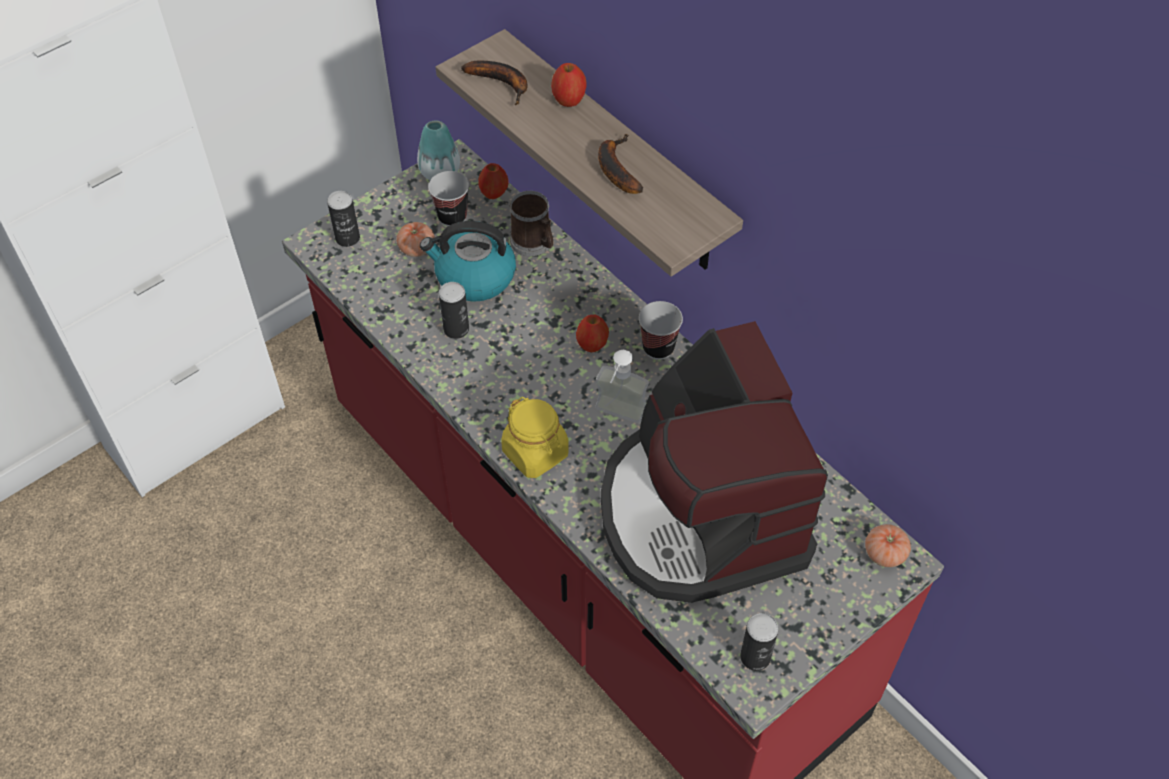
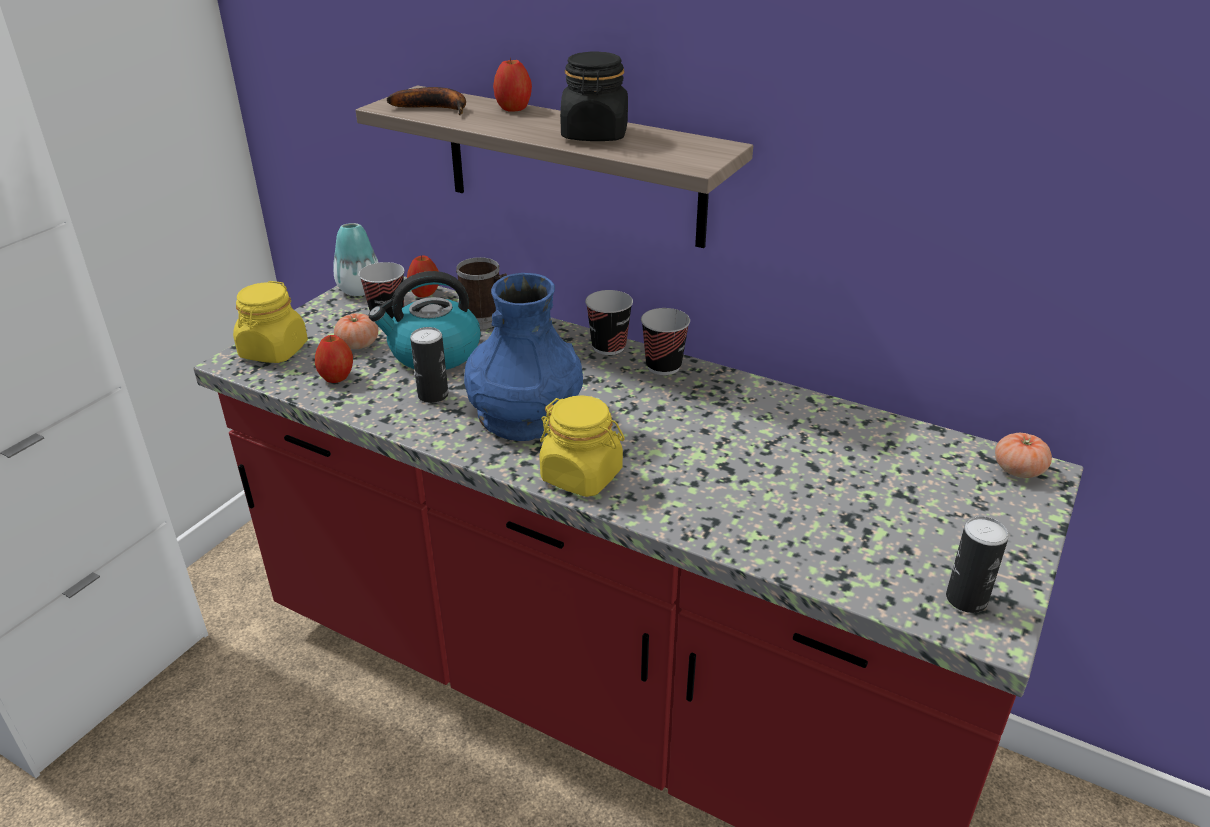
camera: 20 degrees left, 20 degrees down
(347, 238) = (273, 351): can -> yellow jar
(520, 371) = (524, 413): none -> blue vase
(592, 345) = (592, 378): apple -> apple (337, 378)
(615, 169) = (595, 135): banana -> black jar
(617, 418) = (656, 427): soap dispenser -> none
(623, 309) = (609, 347): none -> cup
(700, 514) = (803, 484): coffee machine -> none

